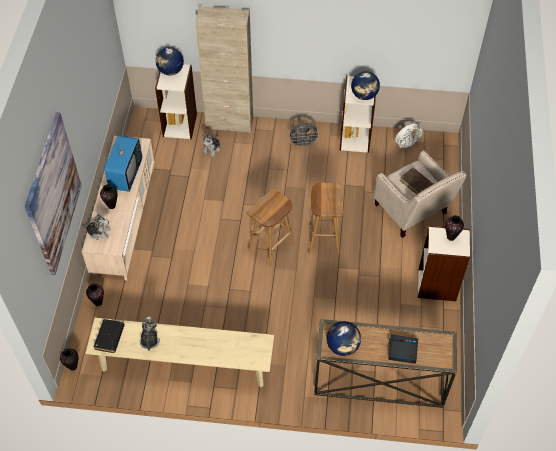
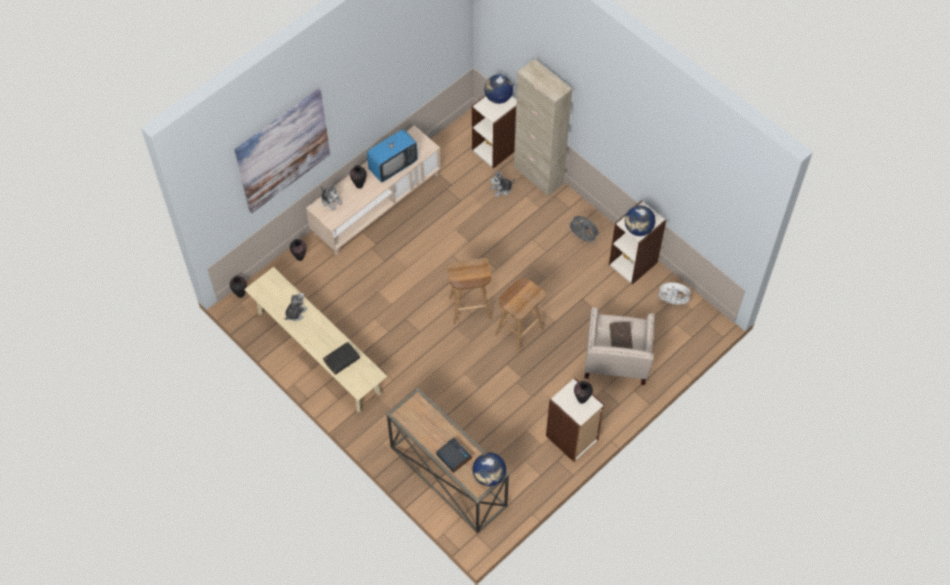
camera: 40 degrees right, 5 degrees up
(109, 338) = (270, 290): black book -> black book (341, 360)
(342, 346) = (413, 419): globe -> globe (489, 476)

